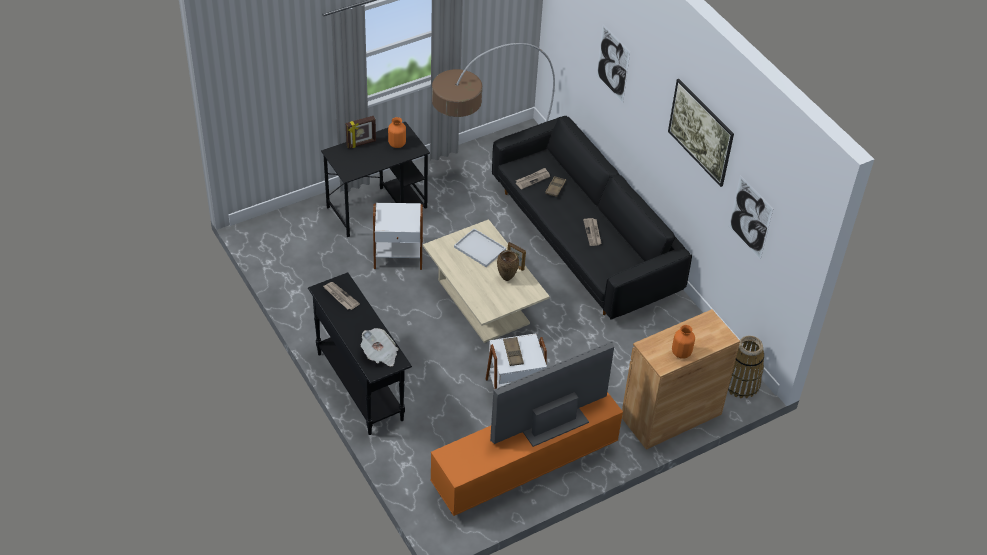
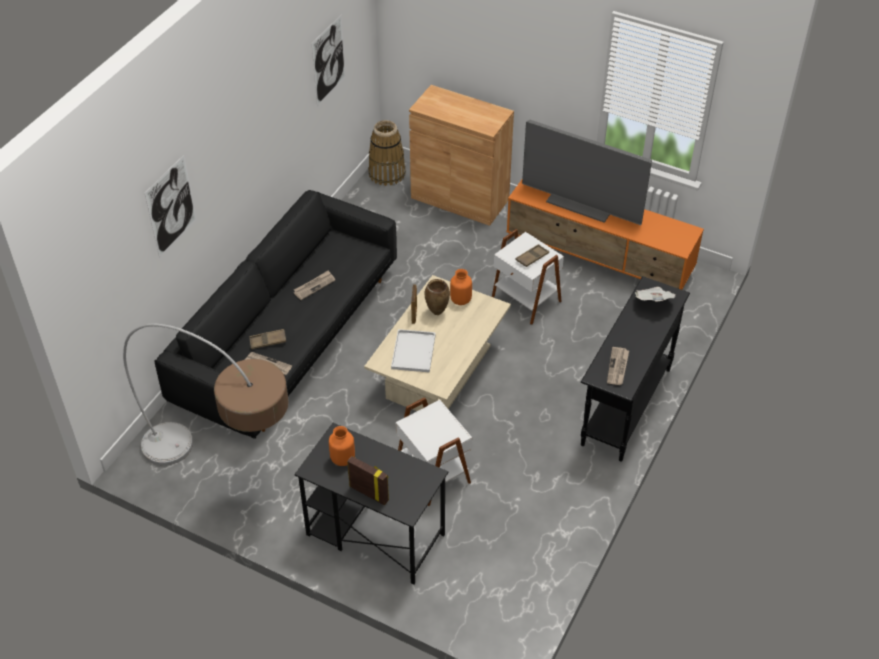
camera: 120 degrees left, 0 degrees up
(681, 353) = (477, 108): orange vase -> orange vase (460, 299)
(698, 145) = (273, 96): picture -> none

